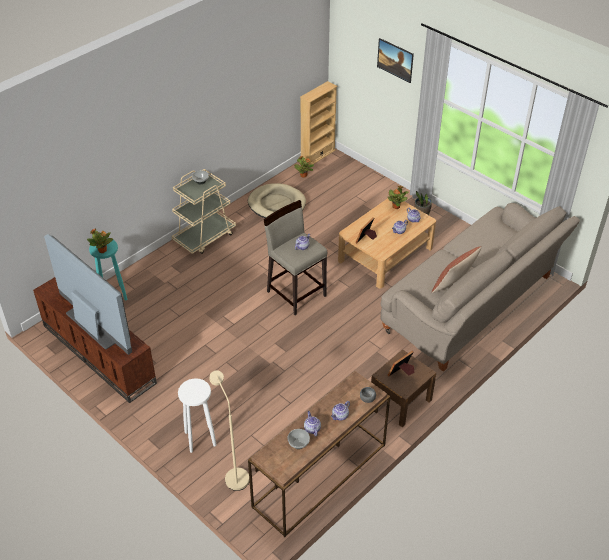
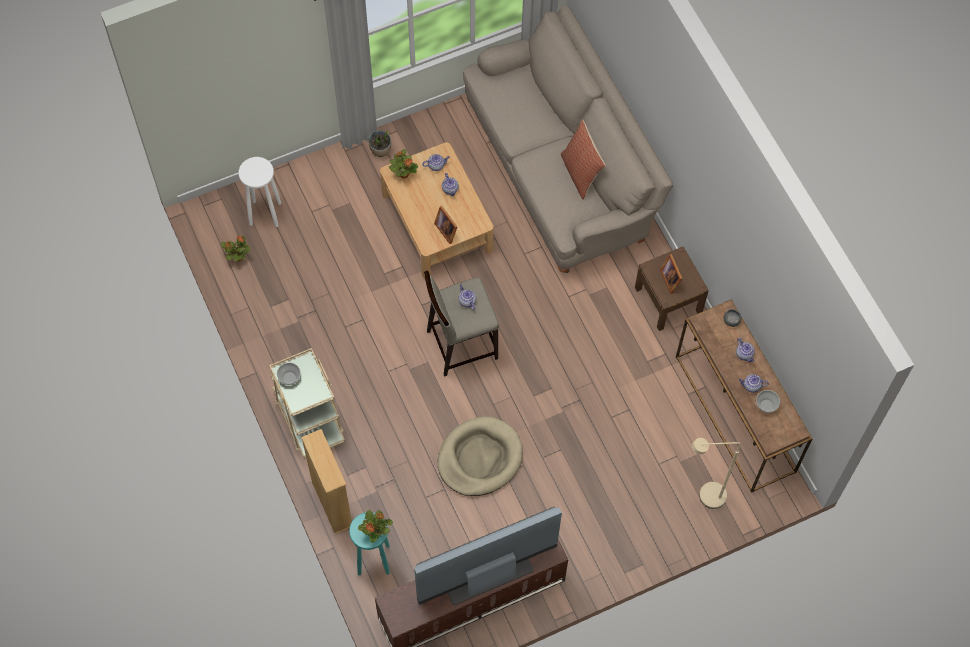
camera: 70 degrees left, 20 degrees up
(200, 438) = (644, 517): white stool -> white stool (264, 213)
(277, 204) = (283, 310): beige dog bed -> beige dog bed (479, 458)
(318, 155) = (203, 224): beige bookcase -> beige bookcase (332, 504)
(394, 67) = (271, 60): picture -> none

